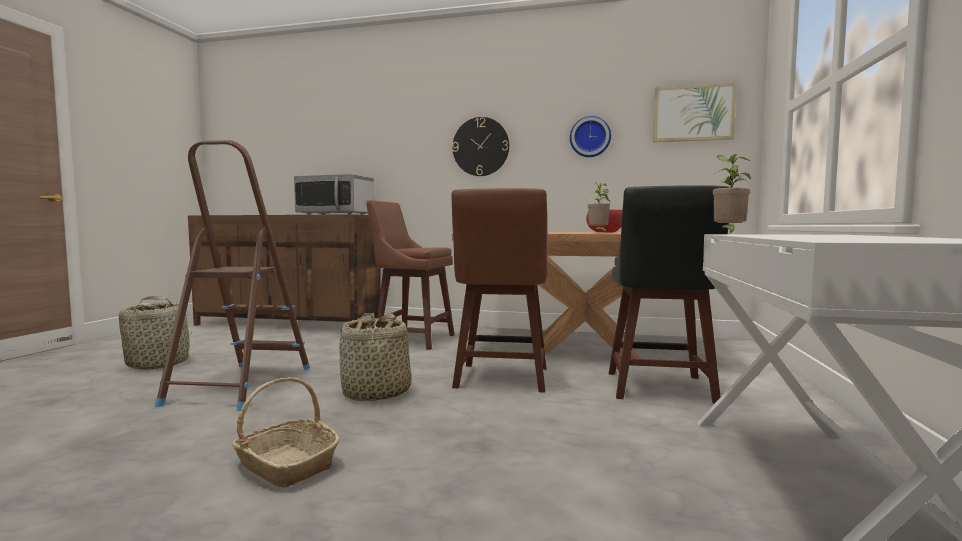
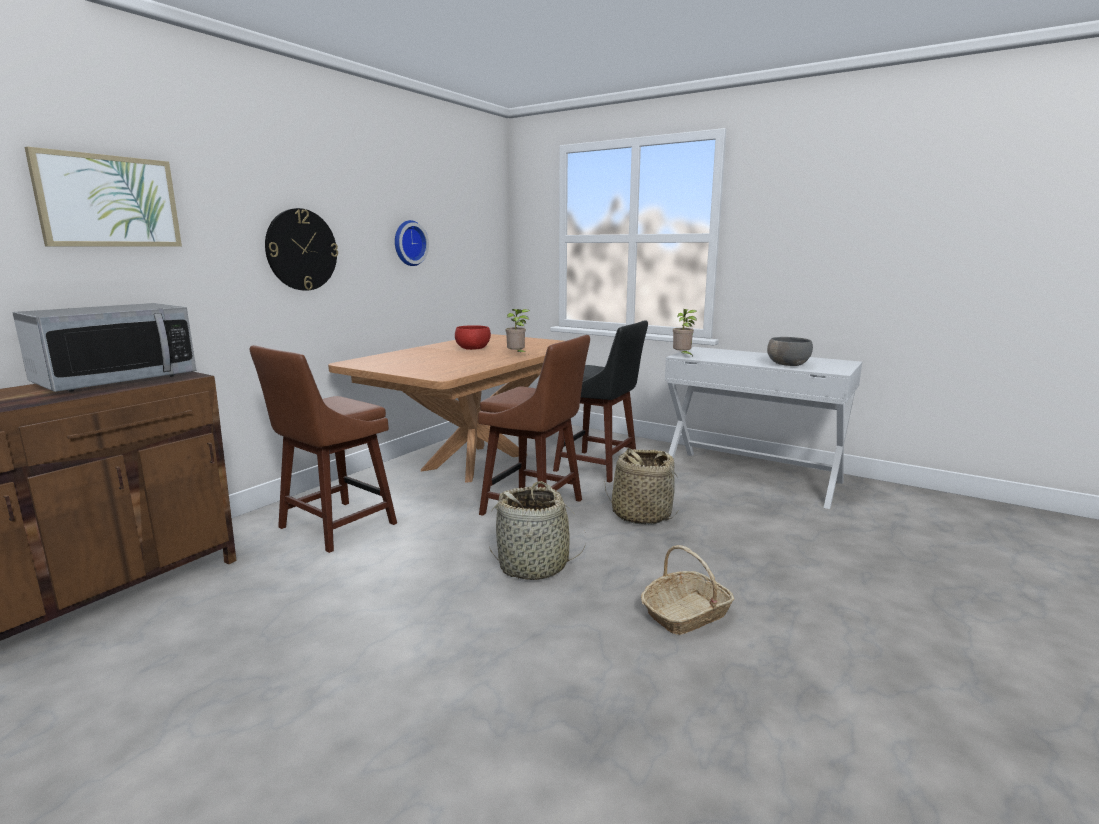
camera: 70 degrees left, 10 degrees up
(158, 363) = (188, 760): basket -> basket (641, 515)
(242, 384) = (426, 650): brown step ladder -> none
(693, 113) = (475, 225): picture -> picture (109, 201)
(819, 237) = (787, 364): none -> grey bowl

